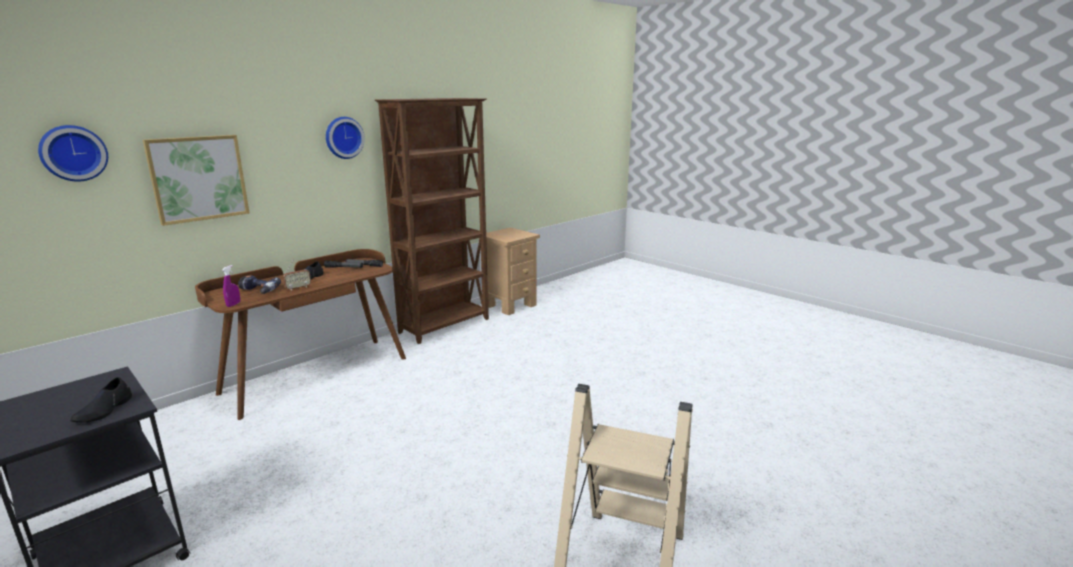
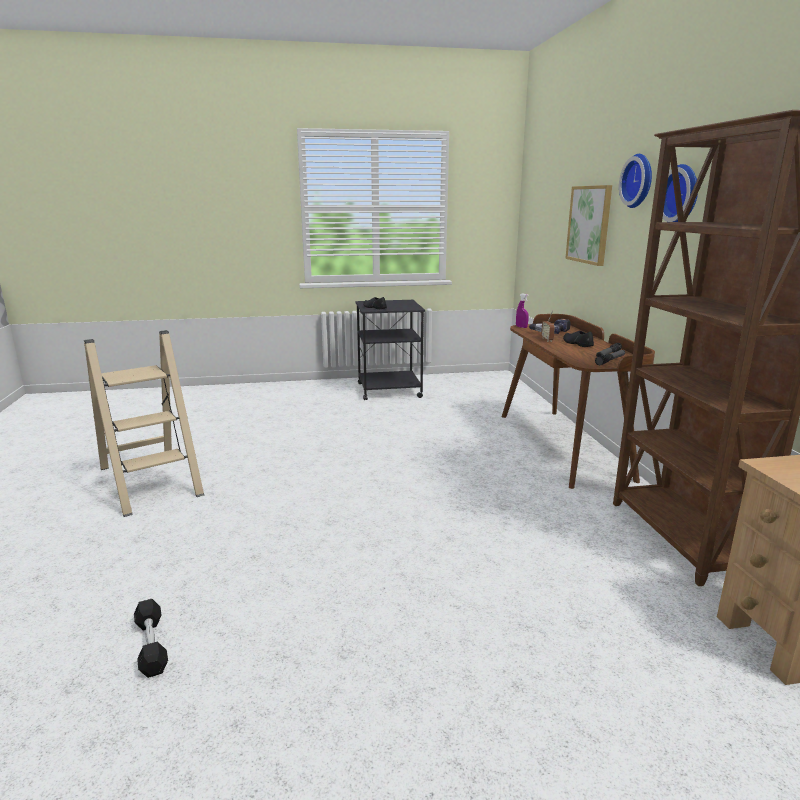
camera: 125 degrees right, 0 degrees up
(73, 153) = (556, 194): wall clock -> wall clock (639, 181)
(721, 420) = (151, 645): none -> black dumbbell

